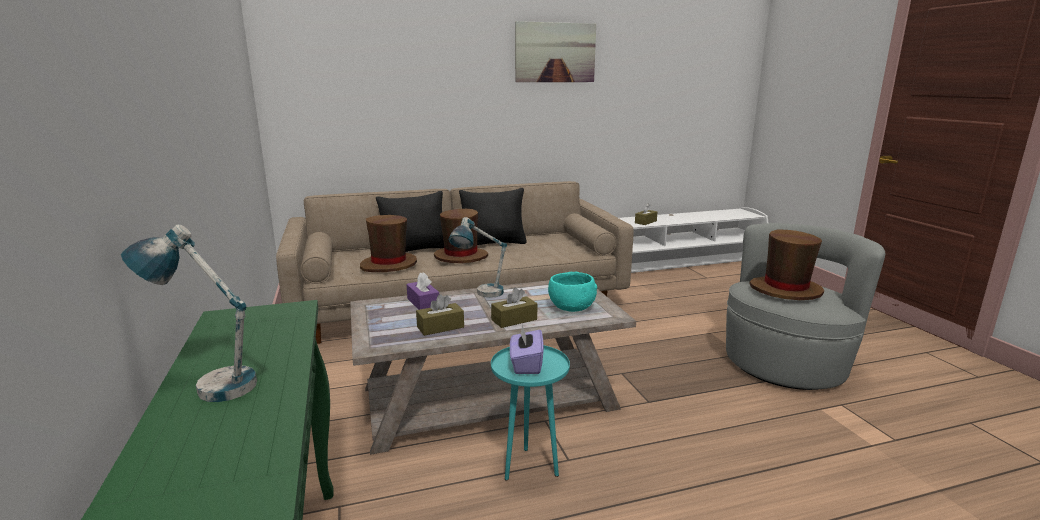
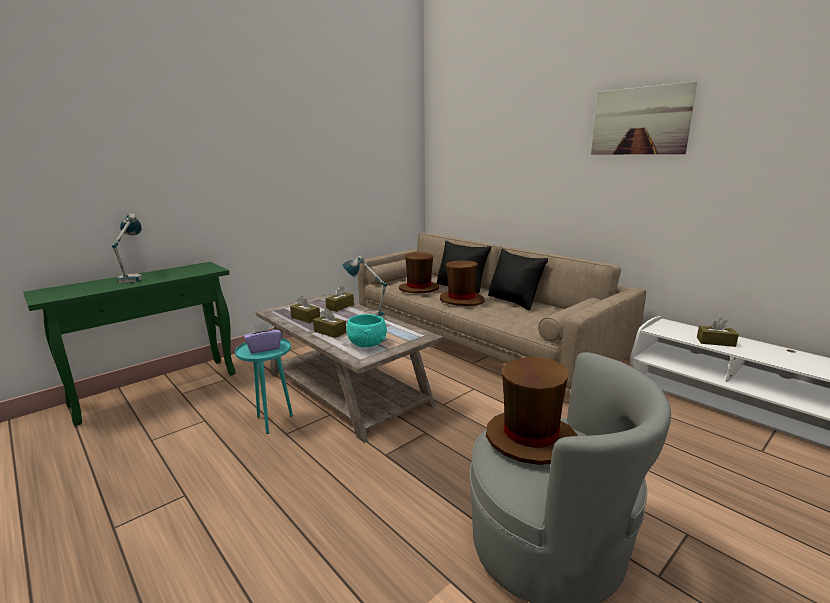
camera: 65 degrees right, 0 degrees up
(423, 303) = (340, 306): purple tissue box -> brown tissue box

